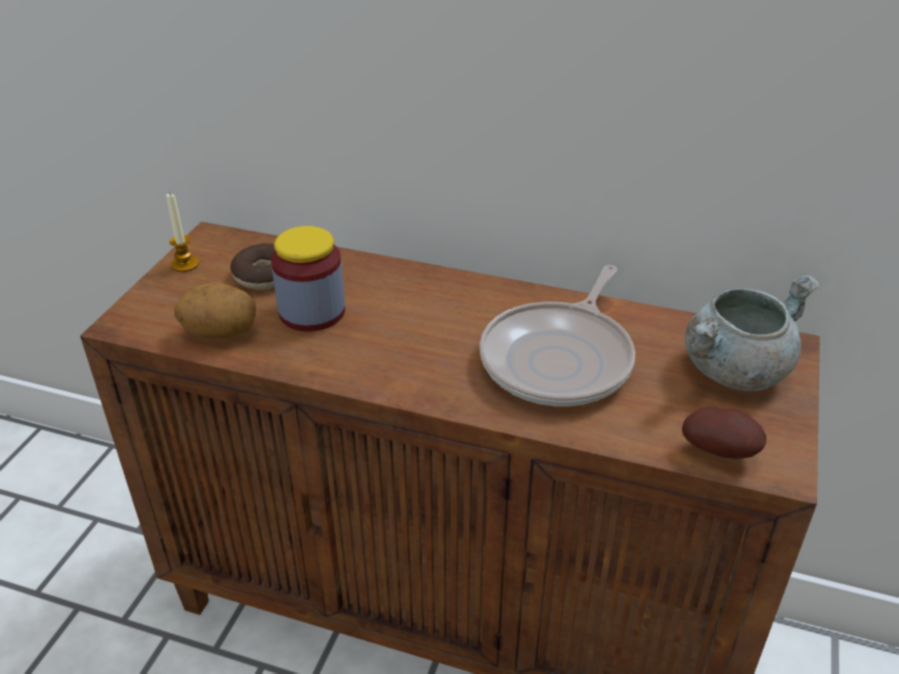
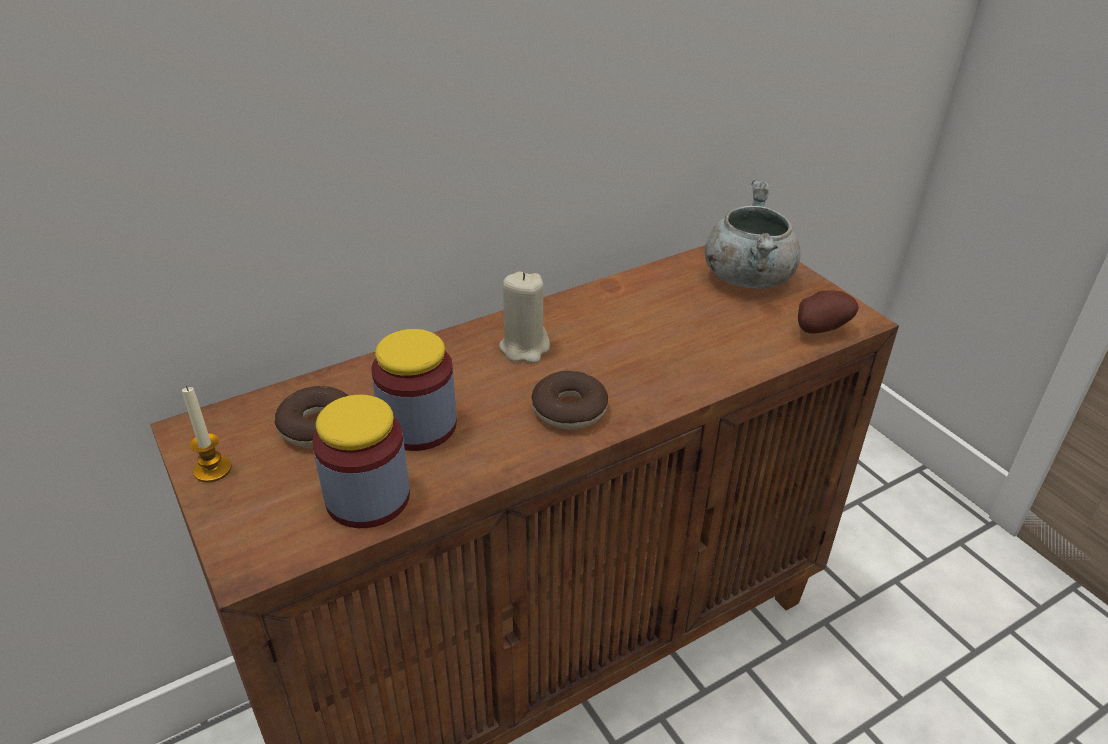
camera: 50 degrees left, 0 degrees up
(220, 332) = (368, 498): potato -> jar
(411, 367) = (569, 410): none -> donut
(457, 308) = (525, 347): none -> beige candle
(560, 359) = (650, 336): frying pan -> none

